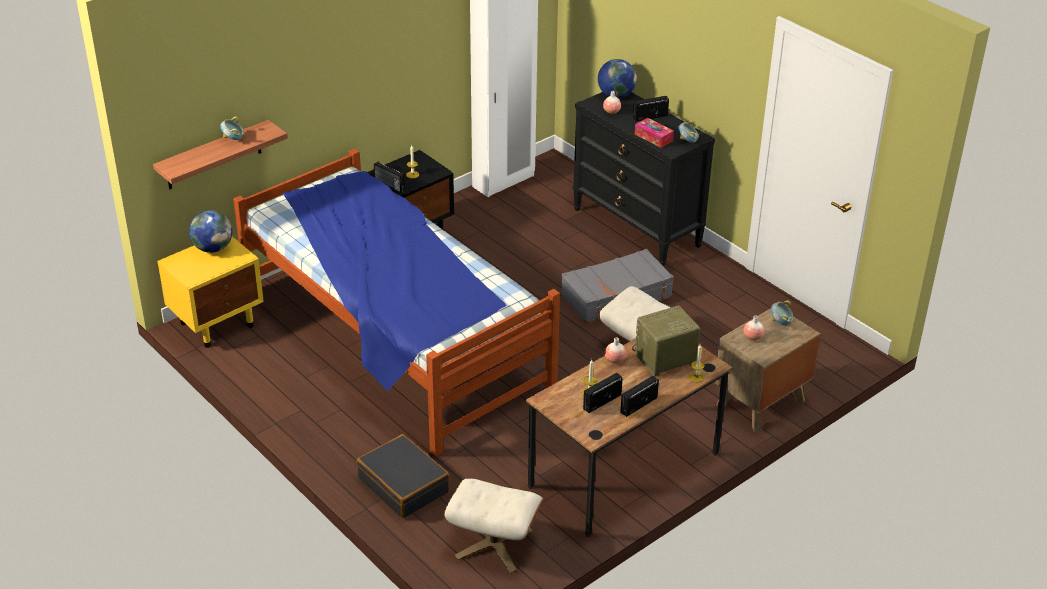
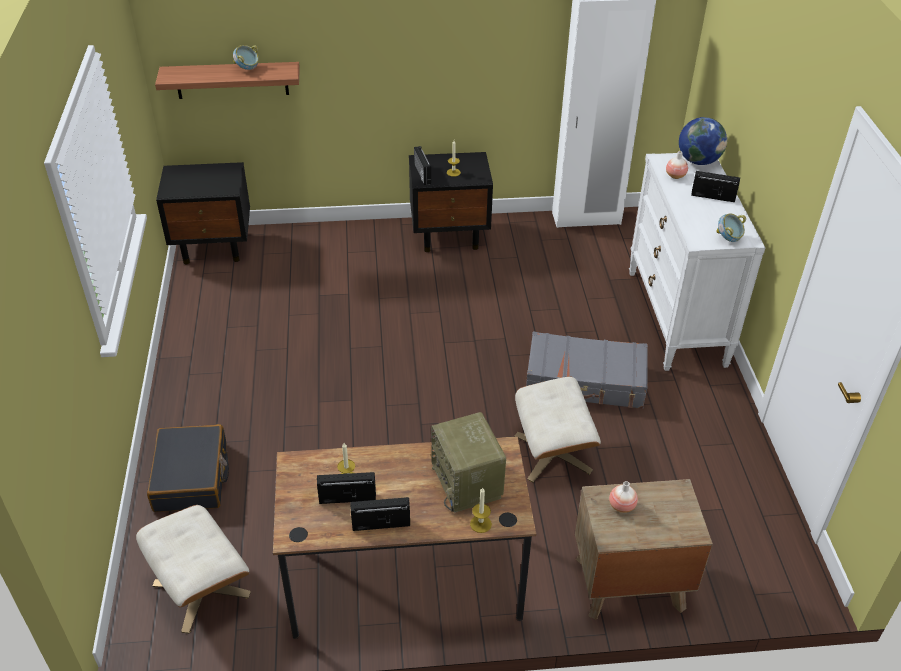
camera: 35 degrees right, 5 degrees up
(213, 248) = (215, 172): globe -> none
(218, 324) = (214, 247): yellow nightstand -> black nightstand
(393, 339) = (334, 326): bed -> none
(615, 360) = (414, 455): vase -> none
(637, 227) = (677, 318): black dresser -> white dresser
(653, 137) = (693, 220): tissue box -> none
(664, 359) = (468, 483): radio -> radio turned 120 degrees counterclockwise
(780, 323) = (673, 505): bowl -> none

